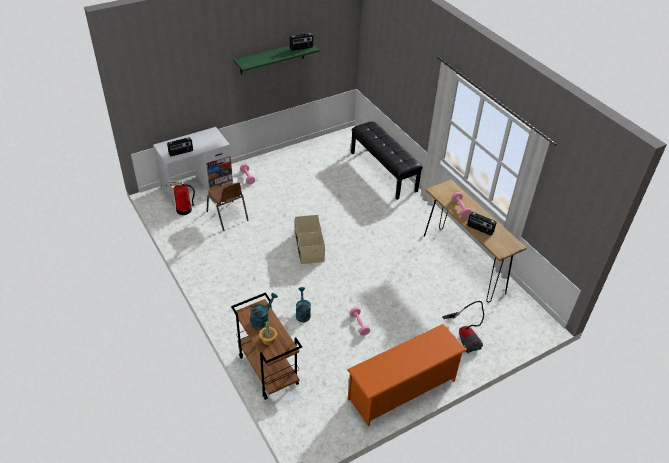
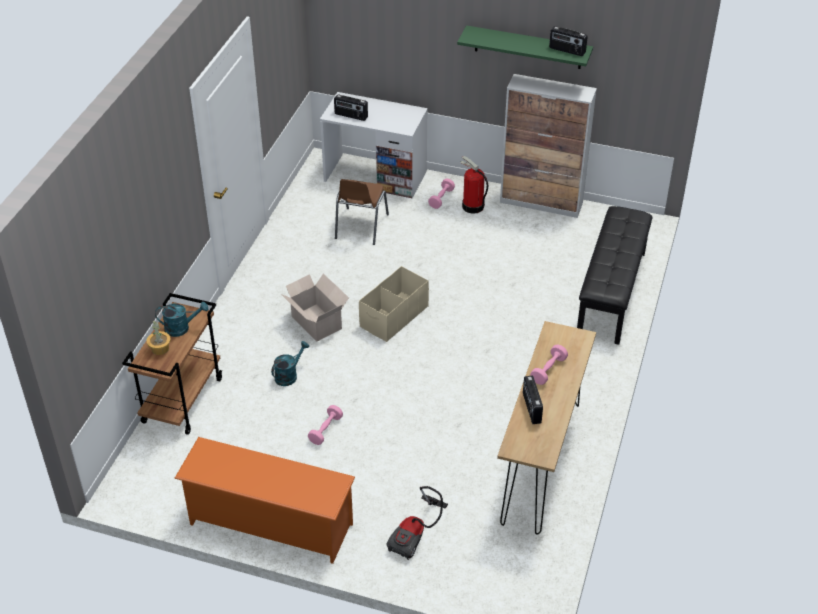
camera: 50 degrees right, 0 degrees up
(183, 210) = (328, 192): fire extinguisher -> fire extinguisher (472, 206)
(276, 277) = (316, 321): none -> cardboard box
(296, 150) = (541, 203): none -> cabinet

